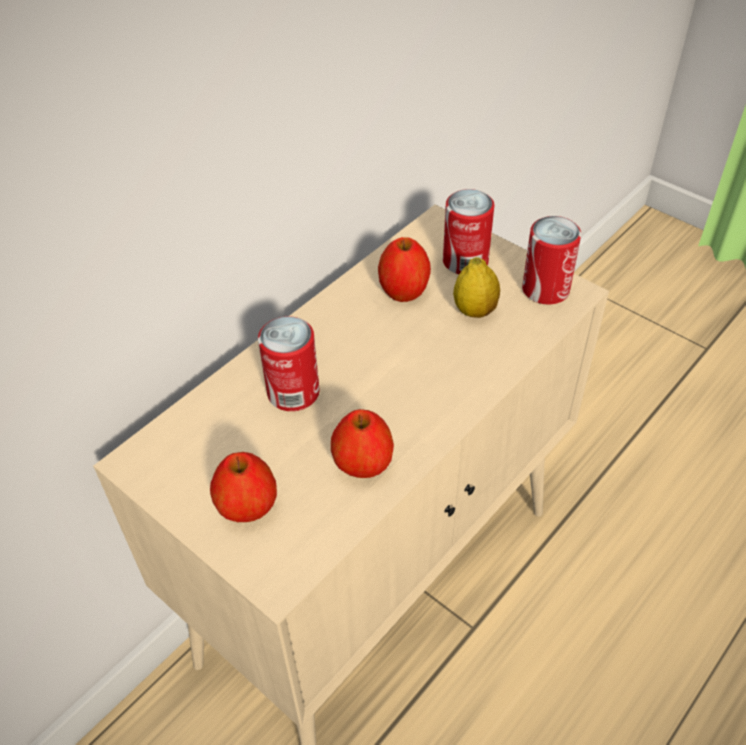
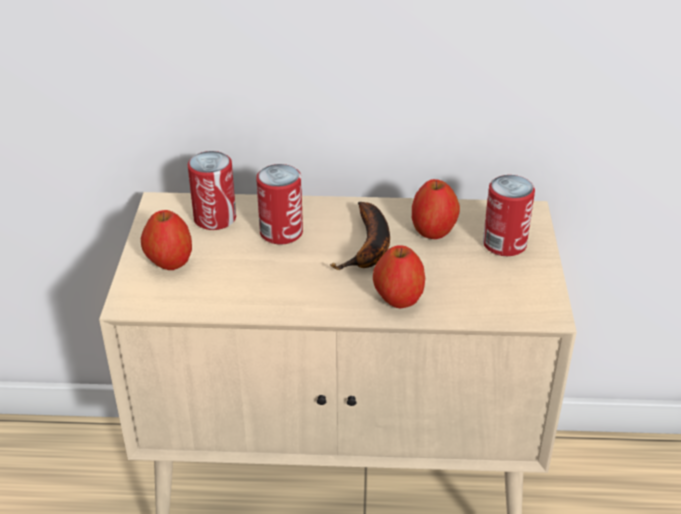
camera: 50 degrees right, 10 degrees down
(362, 466) = (252, 292): apple -> apple (398, 300)
(383, 345) = (369, 247): none -> banana
(474, 311) = (458, 272): lemon -> none
(545, 289) = (529, 297): can -> can (215, 218)

